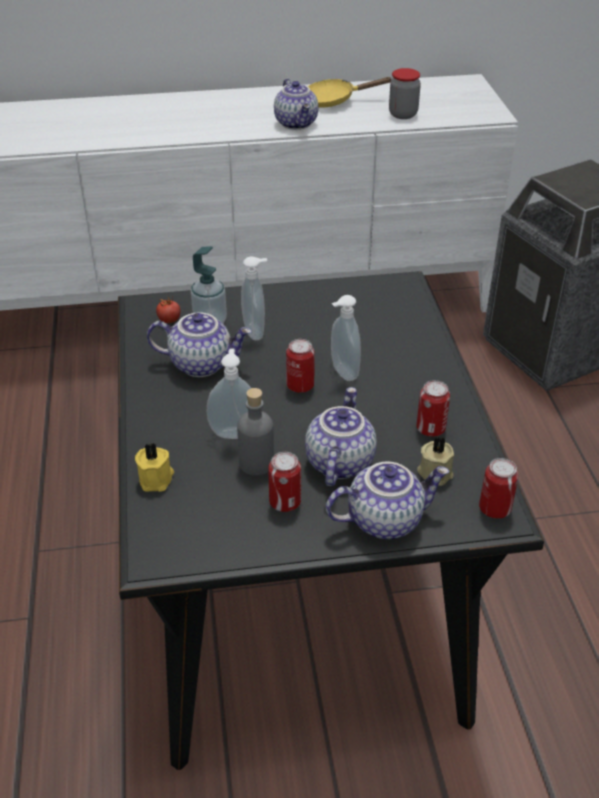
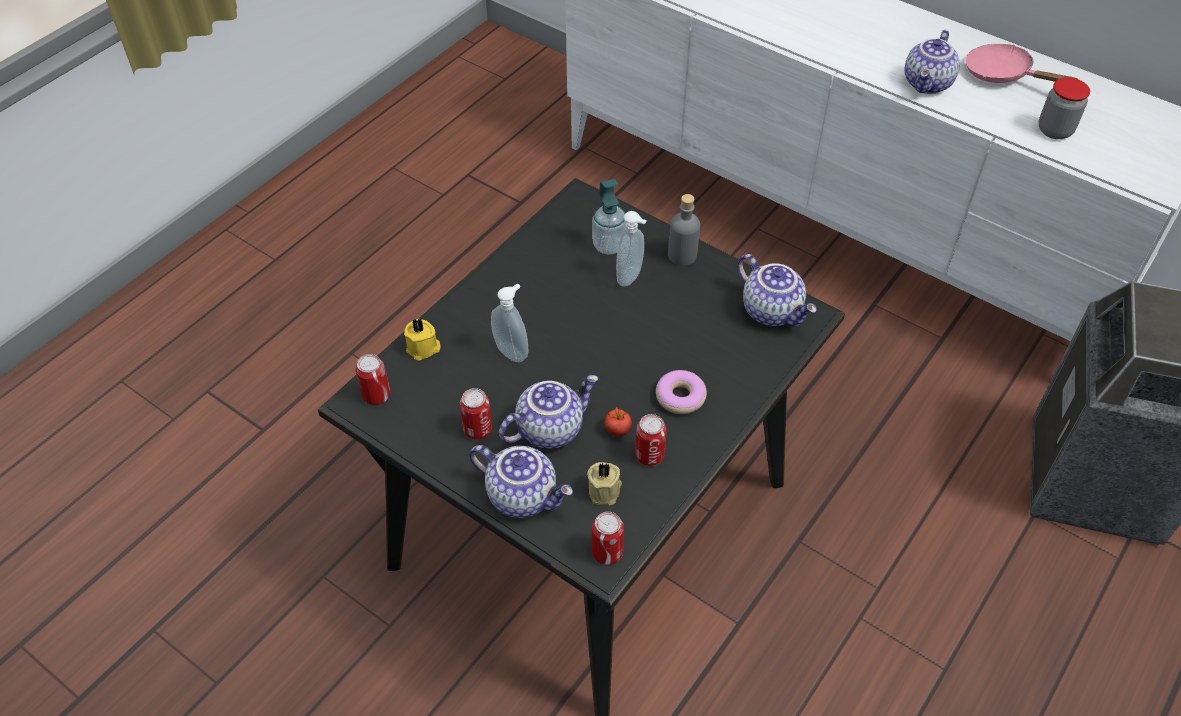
camera: 45 degrees right, 10 degrees up
(169, 320) = (582, 224): tomato -> tomato (617, 430)
(202, 363) = (559, 278): teapot -> teapot (773, 311)
(256, 463) = (496, 386): grey bottle -> grey bottle (682, 255)
(300, 386) = (603, 347): can -> can (376, 395)
(333, 101) = (1003, 75): yellow frying pan -> pink frying pan
(342, 373) = (648, 359): soap dispenser -> none
(397, 380) = (680, 397): none -> donut

